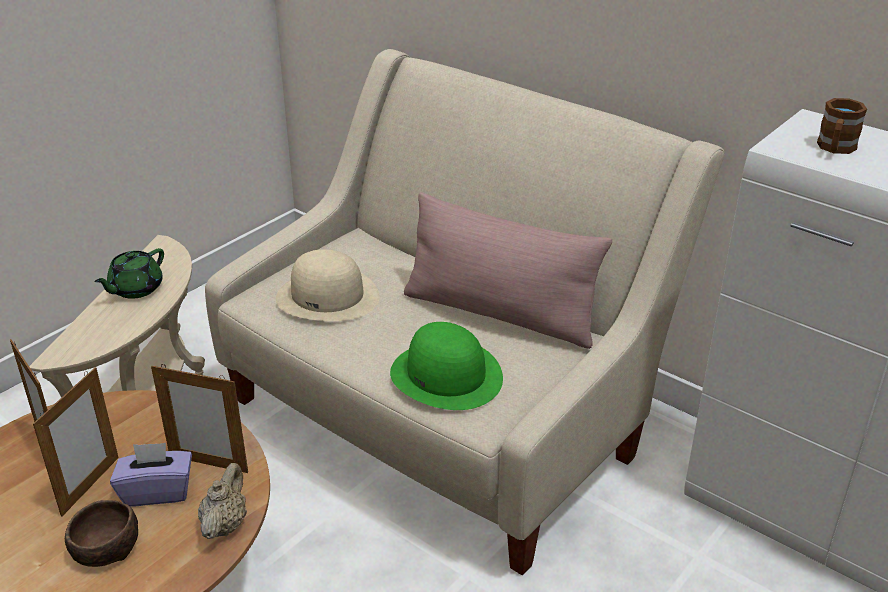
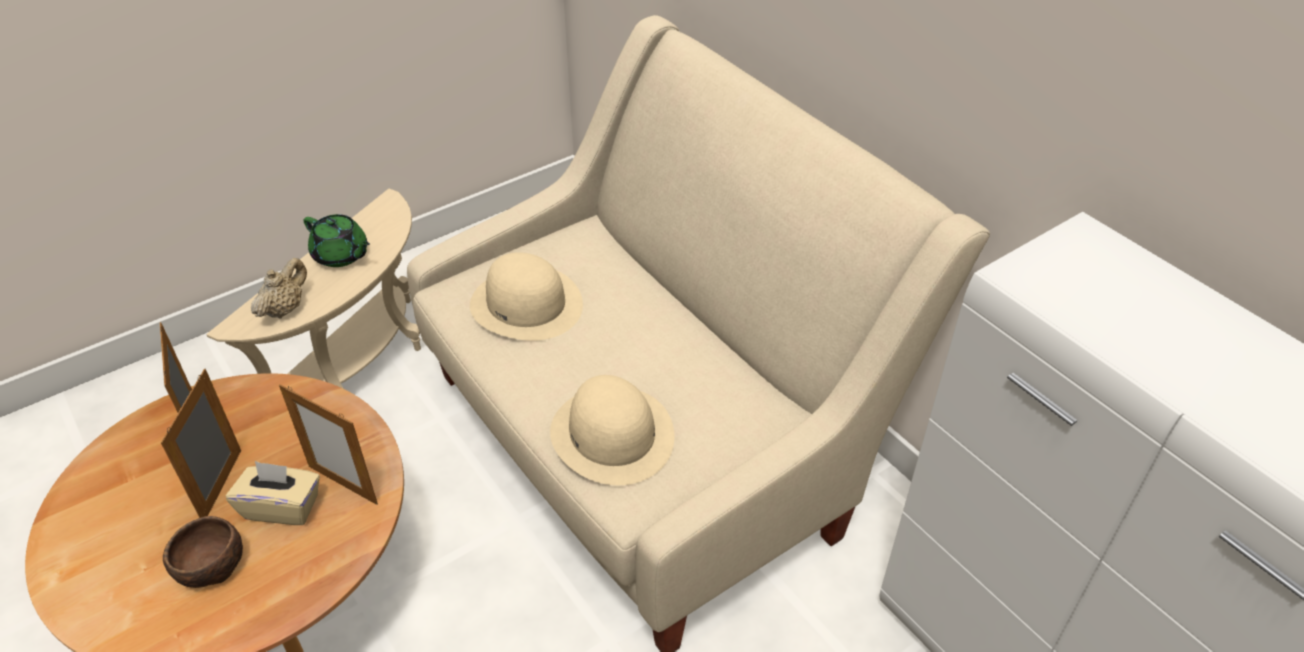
camera: 15 degrees right, 10 degrees up
(90, 485) = (222, 485): picture frame -> picture frame turned 150 degrees clockwise
(135, 289) = (341, 255): green teapot -> green teapot turned 105 degrees counterclockwise
(157, 491) = (282, 507): purple tissue box -> beige tissue box
(225, 524) = (332, 563): beige teapot -> beige teapot (285, 309)
(446, 375) = (612, 434): green hat -> beige hat
(499, 314) = (703, 362): pink pillow -> none
(835, 149) = (1090, 290): brown mug -> none

